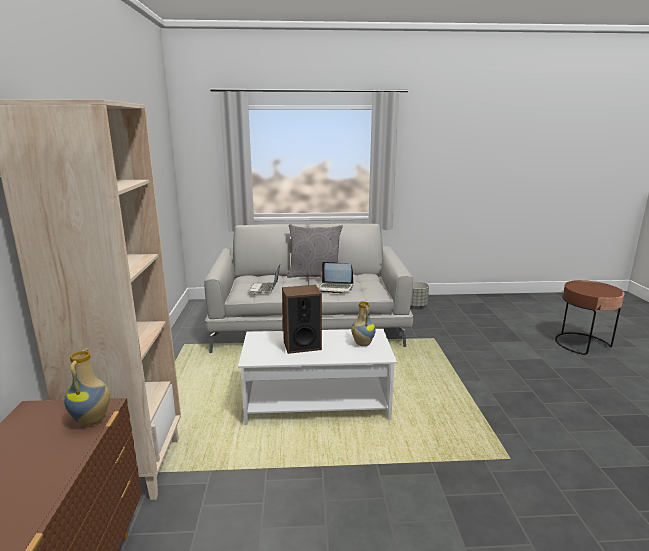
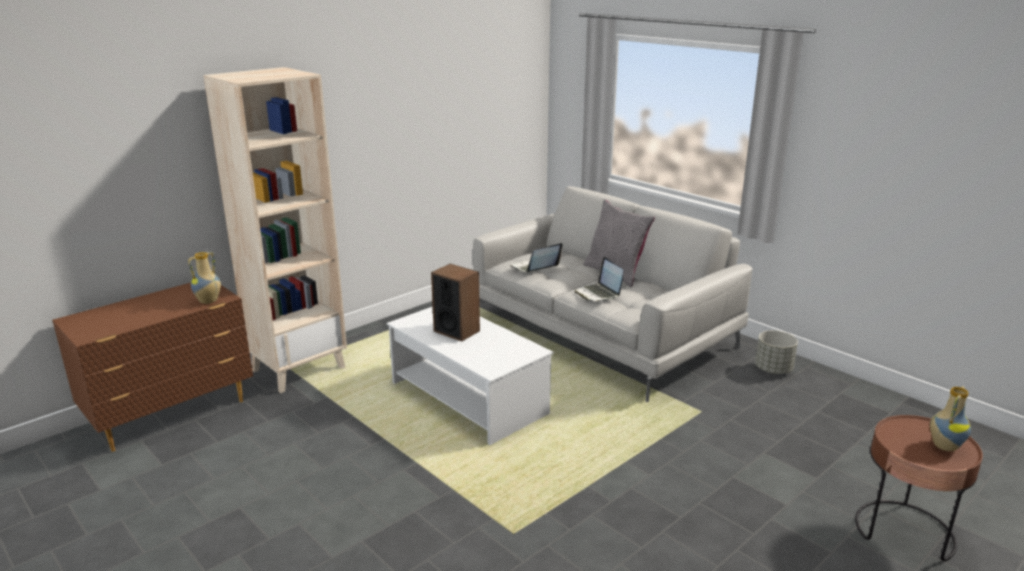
camera: 50 degrees right, 5 degrees up
(362, 344) = (501, 353): vase -> vase (943, 446)

